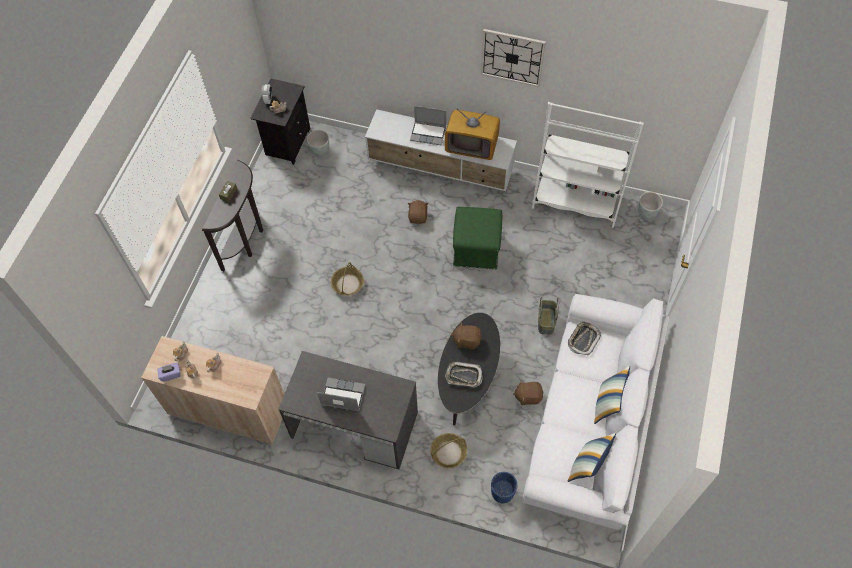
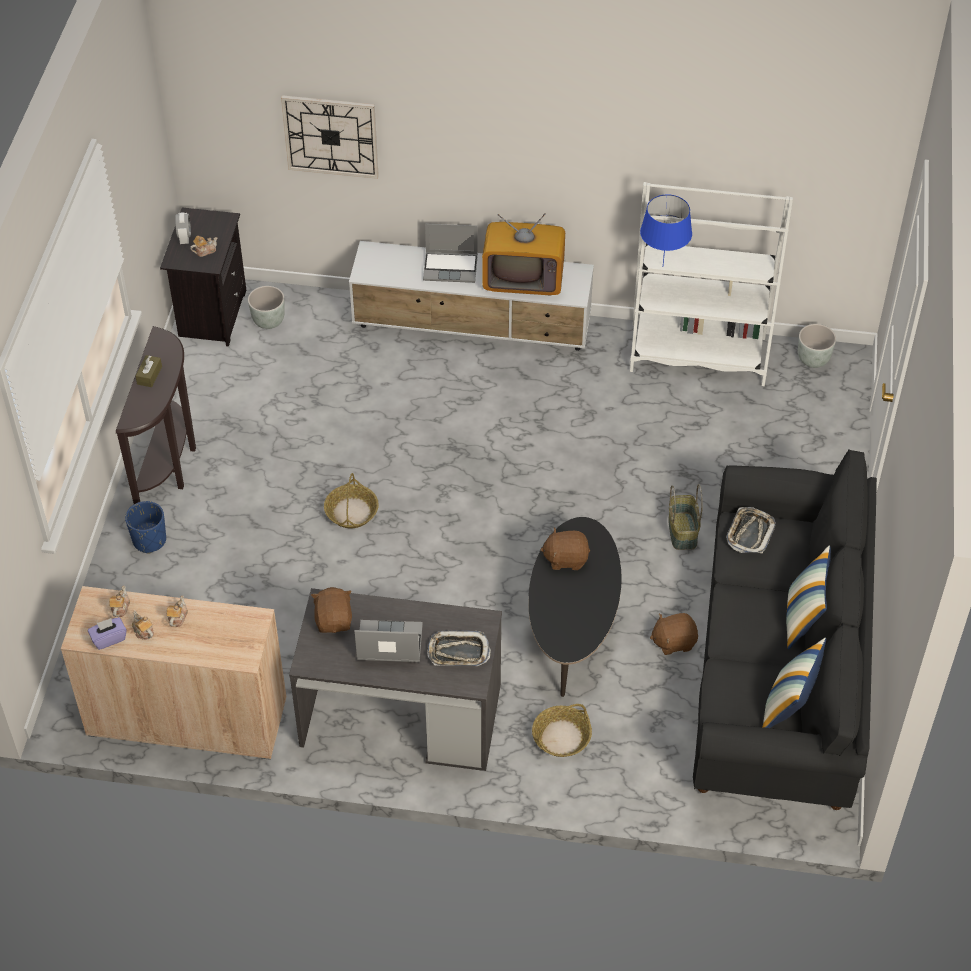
camera: 10 degrees left, 10 degrees down
(418, 217) = (449, 402): brown plush toy -> brown plush toy (334, 620)
(463, 376) = (570, 609): tray -> tray (458, 652)
(476, 250) = (552, 440): green ottoman -> none
(502, 492) = (658, 783): blue planter -> blue planter (149, 540)
(512, 57) = (580, 121): wall clock -> wall clock (331, 136)
(556, 152) = (663, 266): none -> blue table lamp
(588, 426) = (777, 672): white sofa -> black sofa

